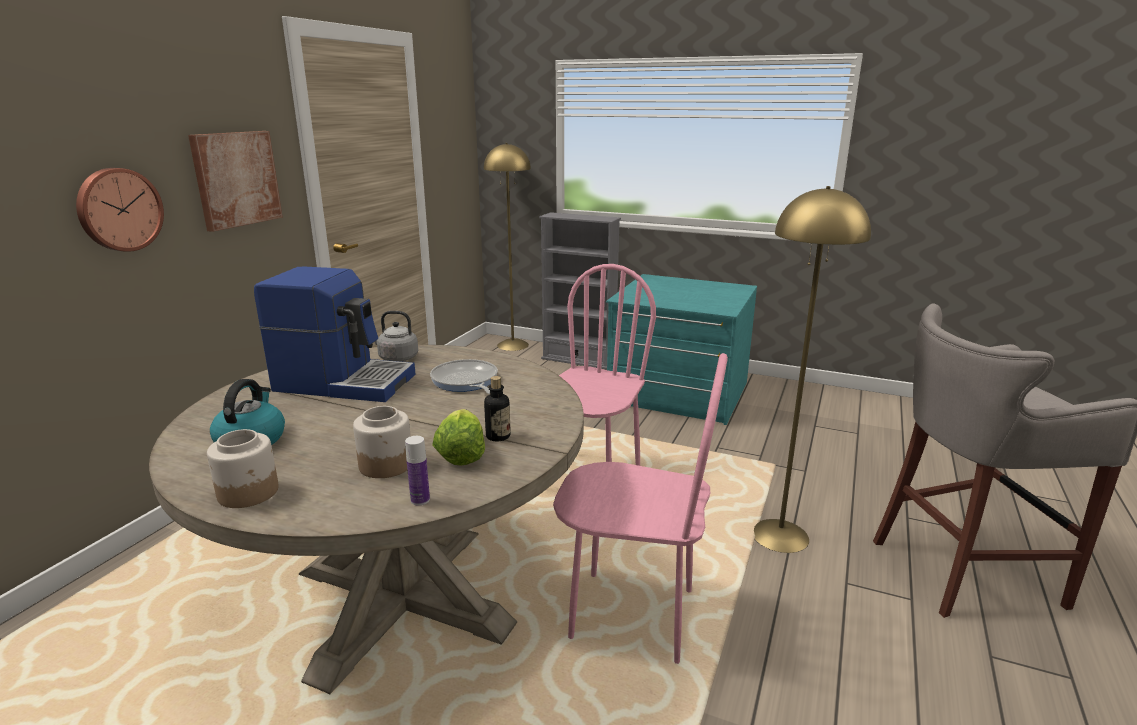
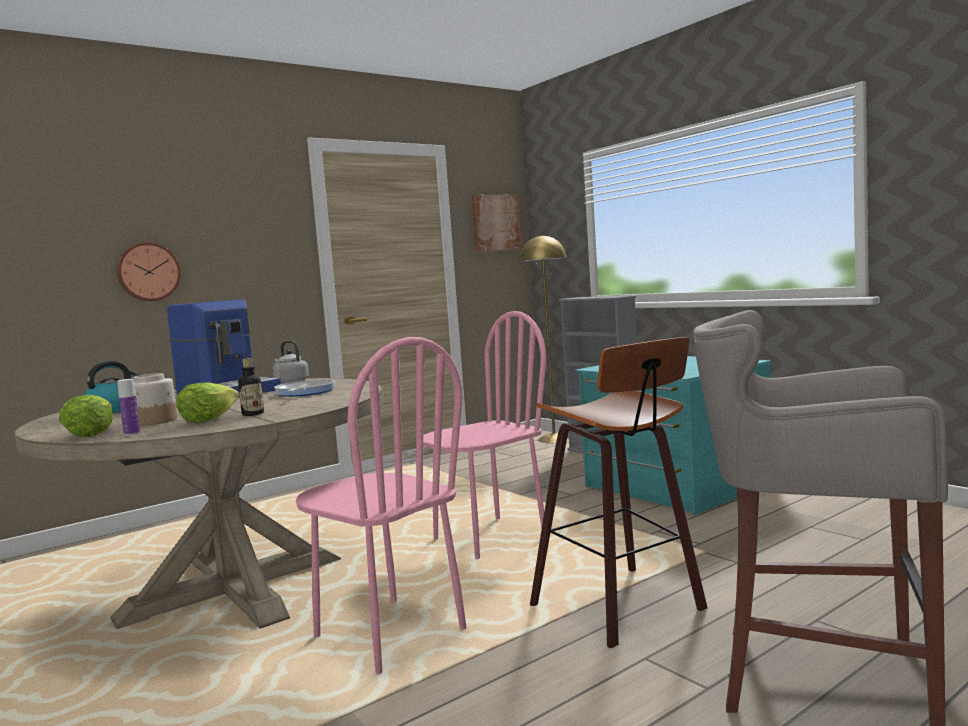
camera: 30 degrees right, 15 degrees down
(236, 179) = (250, 257): picture -> picture (495, 223)
(249, 492) = (59, 426): jar -> none
(350, 505) = (91, 433): none -> lettuce
(780, 535) = (624, 607): yellow floor lamp -> stool

